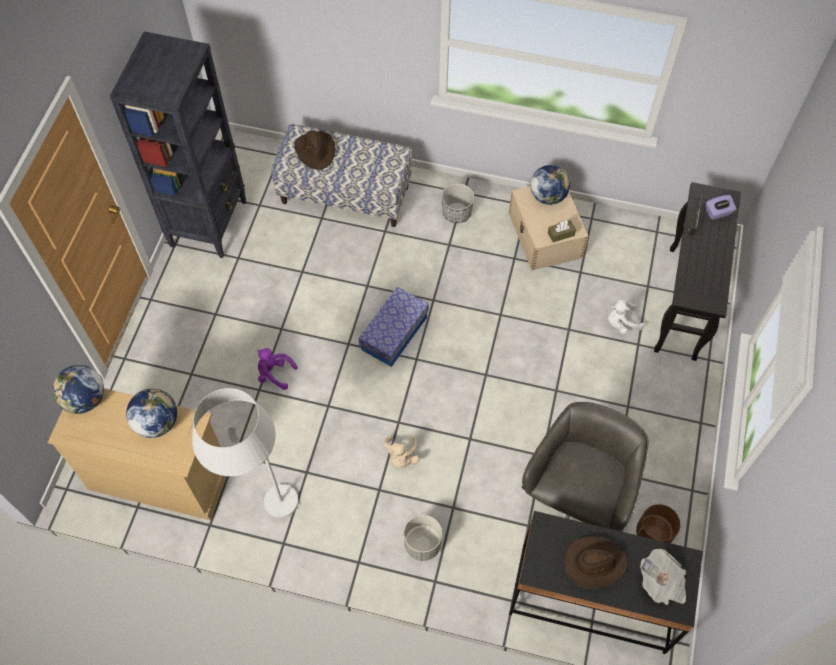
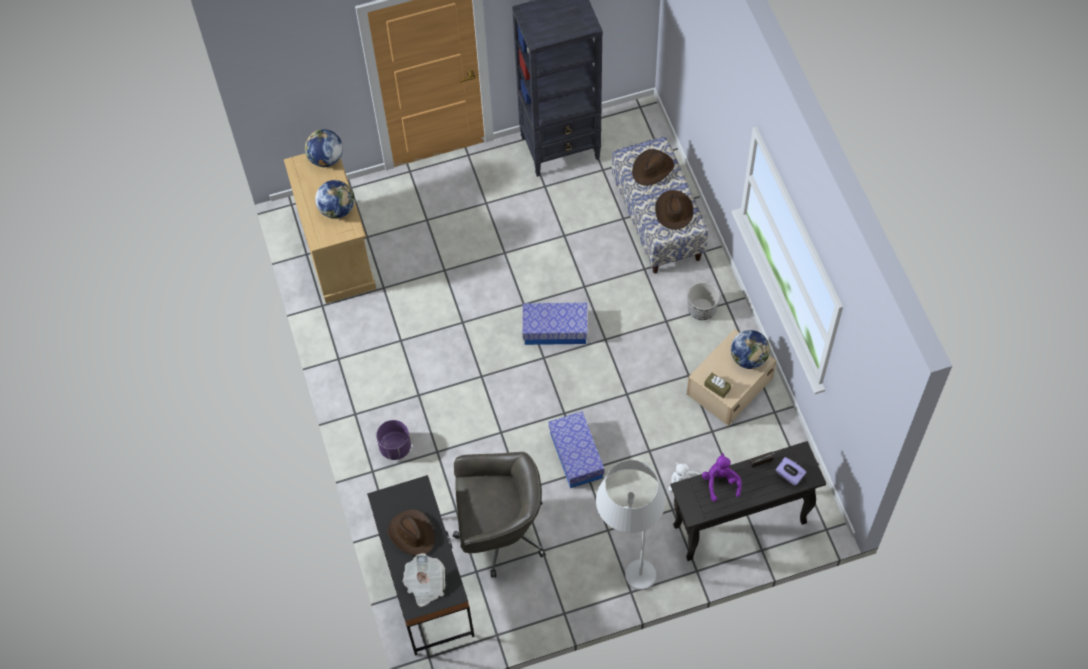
camera: 60 degrees right, 0 degrees up
(262, 507) = (356, 329): white floor lamp -> white floor lamp (626, 565)
(274, 373) = (464, 271): purple plush toy -> purple plush toy (720, 482)
(371, 160) = (673, 211): none -> brown hat
(401, 456) = (454, 394): beige plush toy -> none
(423, 544) = (395, 447): grey planter -> purple planter
(536, 389) = (576, 455): none -> storage box
(653, 534) = (507, 602): brown planter -> none

